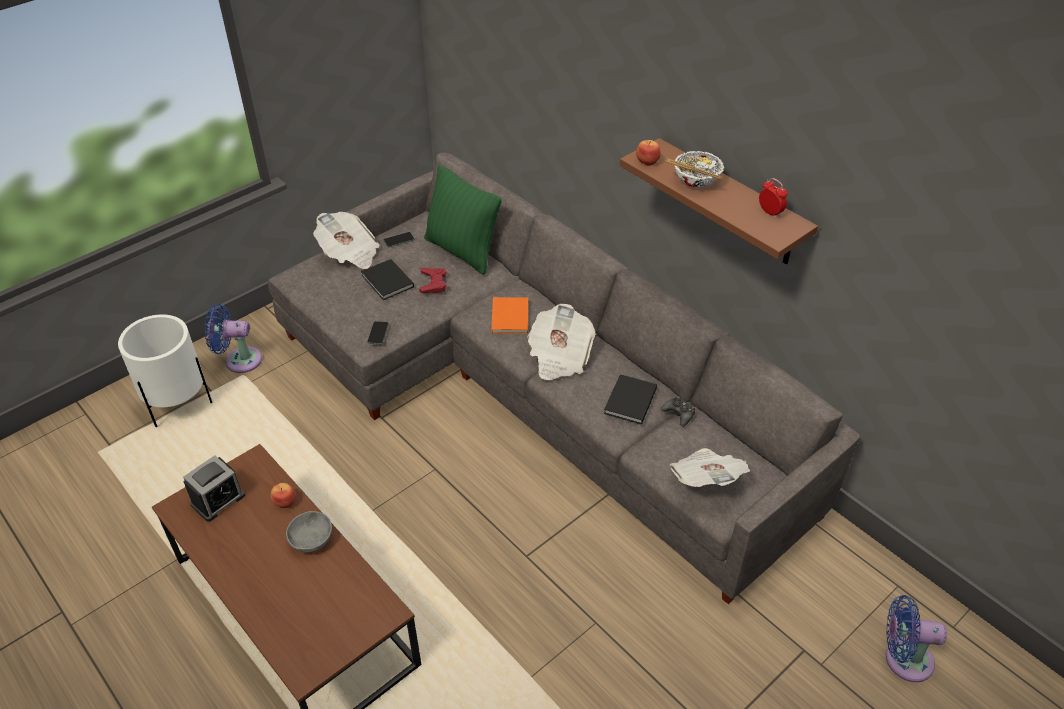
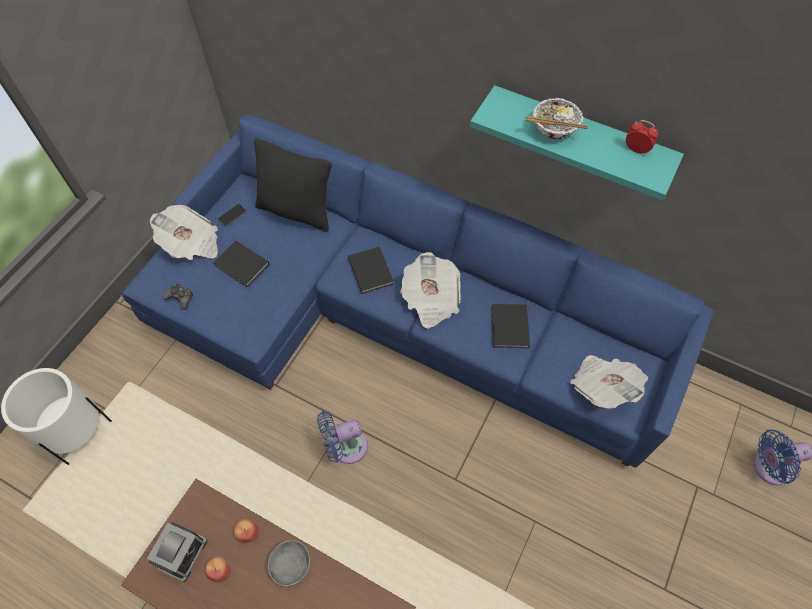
camera: 20 degrees left, 15 degrees up
(239, 360) = (117, 367): blue fan -> blue fan (345, 447)
(378, 333) = (257, 324): phone -> none
(433, 283) = (285, 254): red game controller -> none
(462, 251) = (296, 211): green pillow -> black pillow
(511, 316) = (371, 270): orange book -> black book
(532, 388) = (393, 313): grey sofa -> blue sofa
(647, 161) = (498, 117): apple -> apple (220, 571)
(679, 414) = (553, 326): black game controller -> black game controller (180, 298)
(730, 203) = (579, 139): brown shelf -> turquoise shelf

